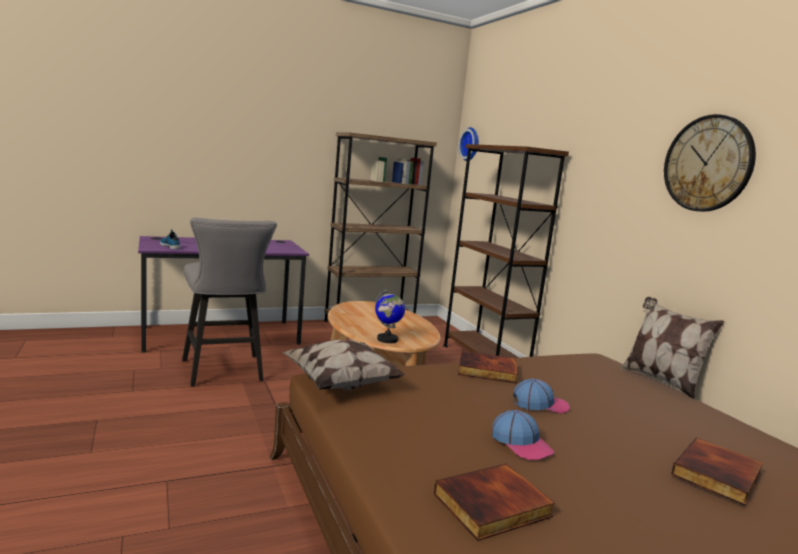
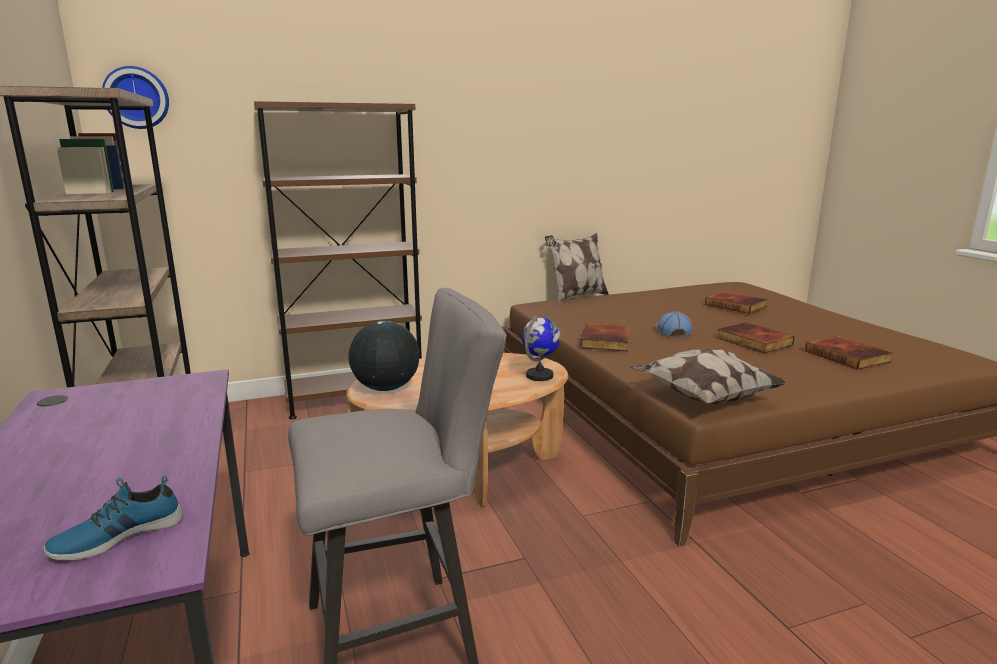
camera: 85 degrees left, 5 degrees up
(362, 306) = (385, 388): none -> globe
(521, 443) = (752, 341): cap -> book
(708, 163) = (564, 113): wall clock -> none

